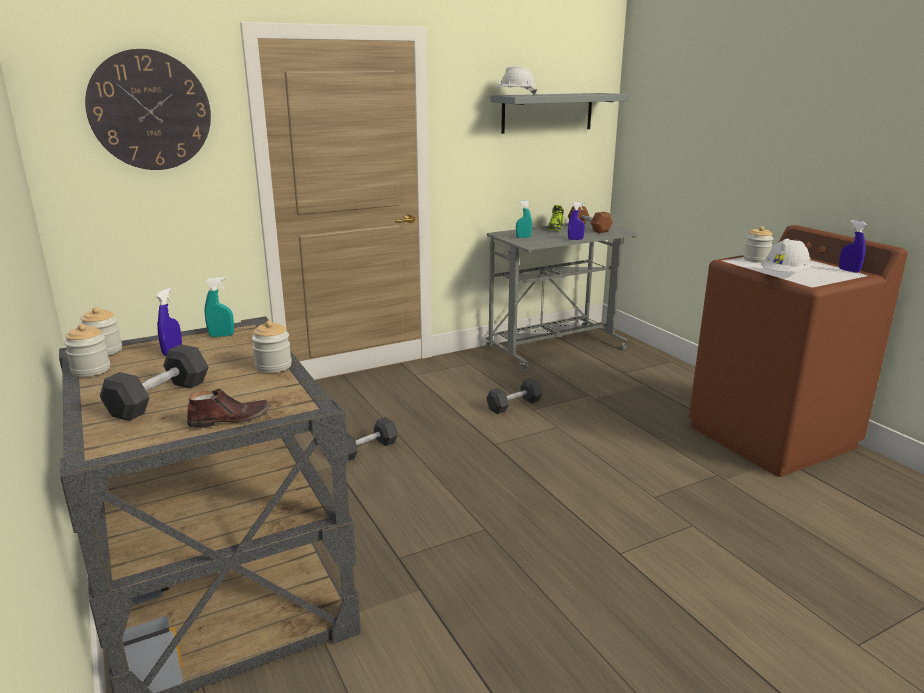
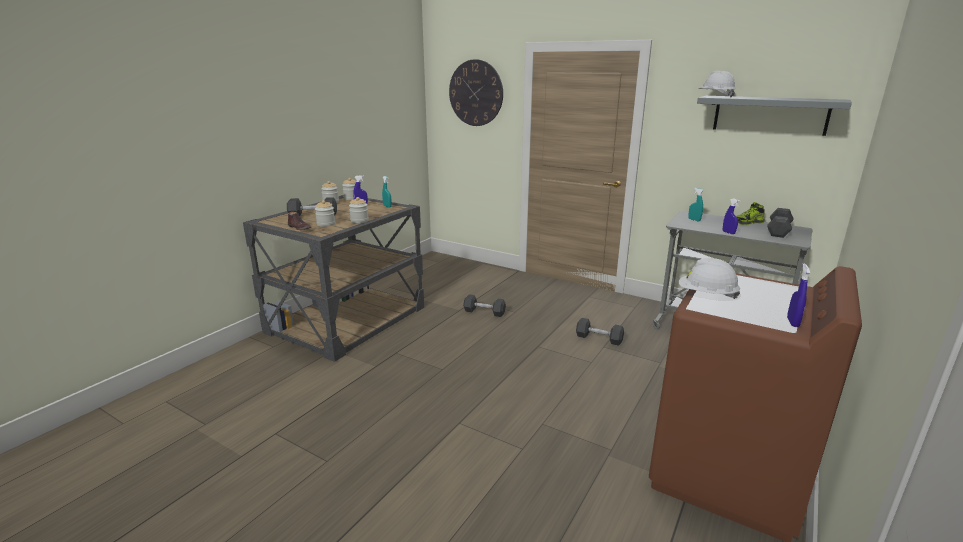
camera: 60 degrees right, 0 degrees up
(589, 228) = (778, 231): brown dumbbell -> grey dumbbell
(756, 259) = (742, 281): jar -> jar (326, 224)

